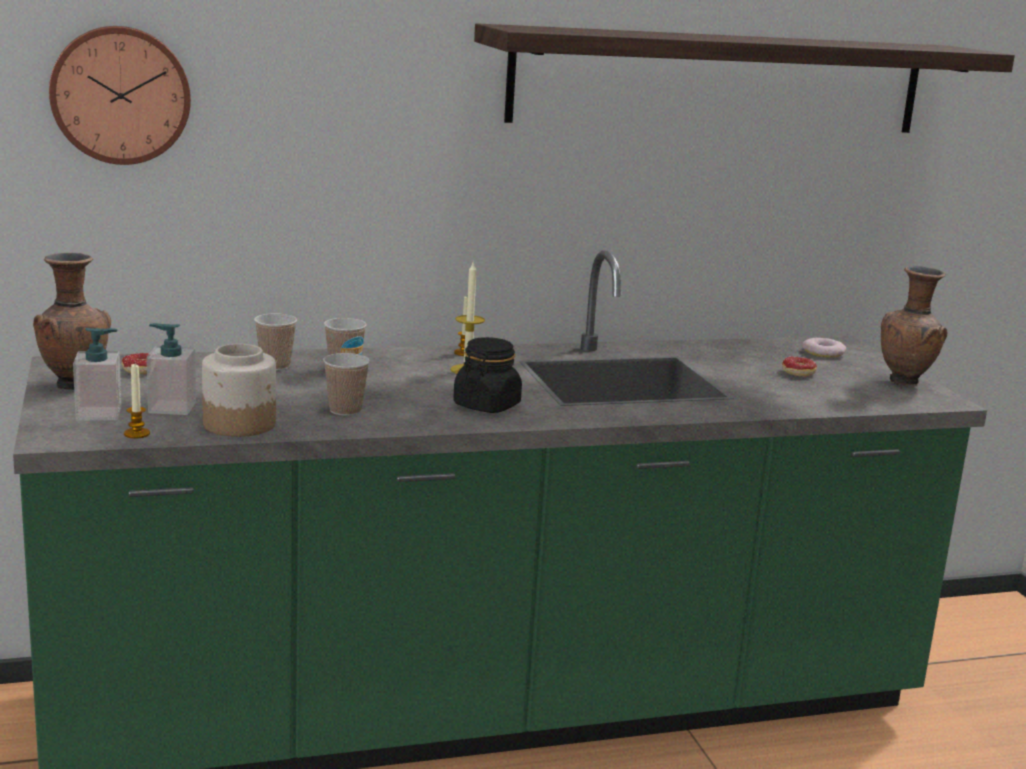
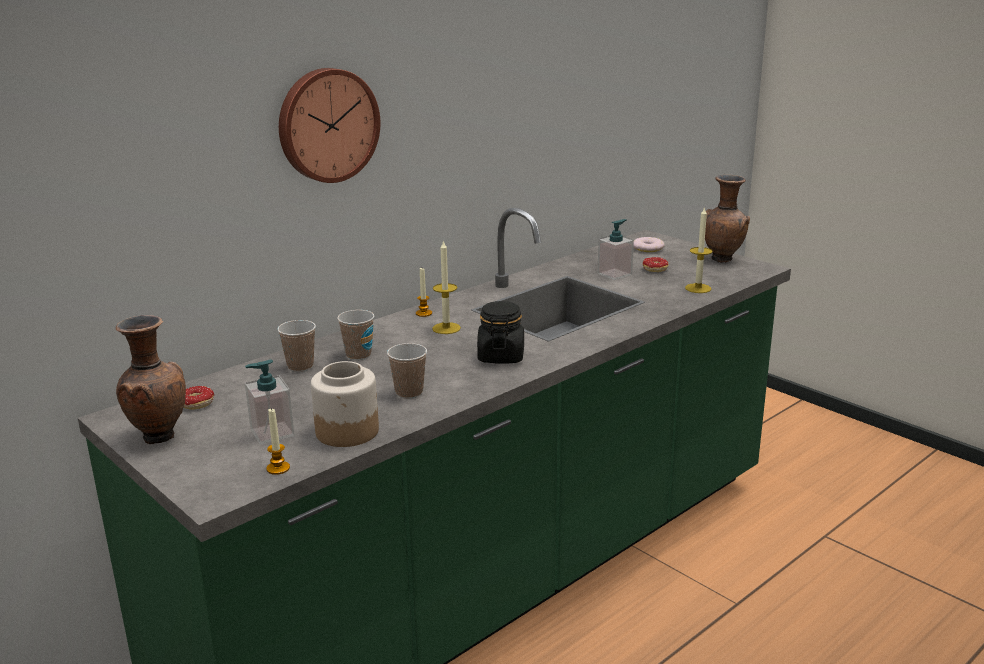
camera: 25 degrees left, 5 degrees up
(99, 413) = (219, 458): soap dispenser -> soap dispenser (614, 274)
(120, 95) = (118, 155): wall clock -> wall clock (327, 125)
(720, 81) = (555, 57): shelf -> none
(823, 401) = (698, 288): none -> candle

